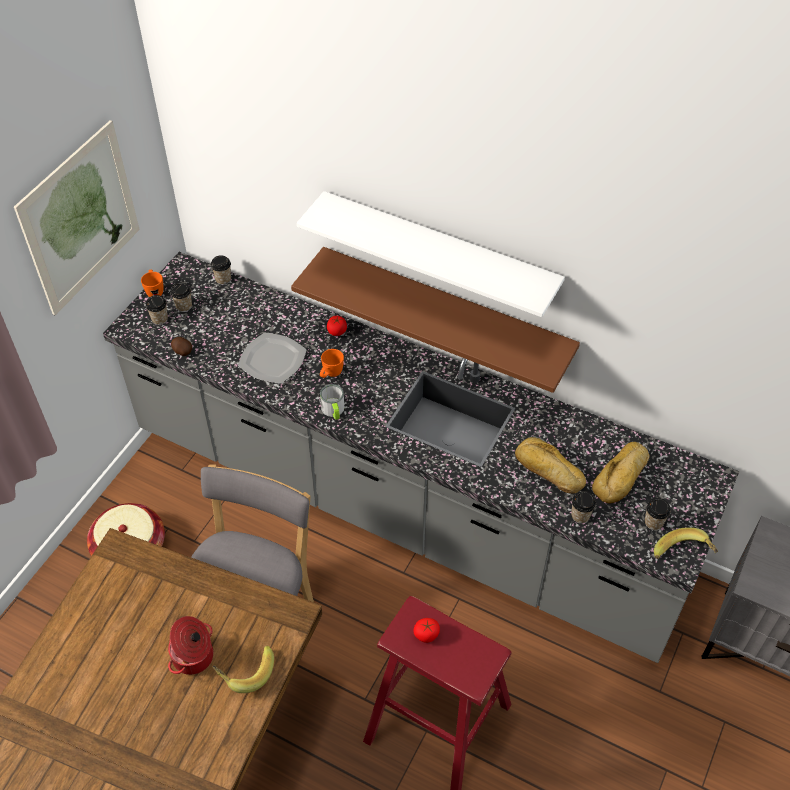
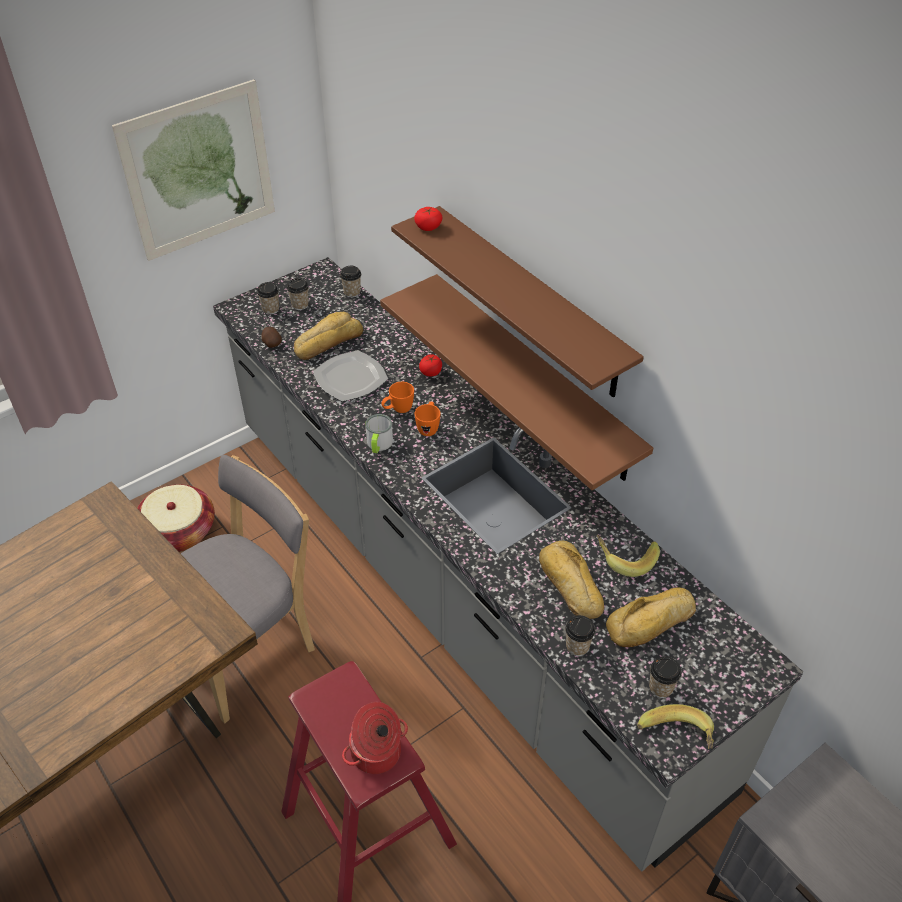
camera: 25 degrees right, 5 degrees down
(154, 291) = (283, 284): orange mug -> orange mug (428, 428)
(194, 657) = (103, 631): cooking pot -> cooking pot (377, 753)
(231, 333) = (327, 342): none -> bread
(245, 672) = (139, 666): banana -> banana (625, 559)
(426, 634) = (343, 707): tomato -> tomato (428, 227)
(439, 253) = (531, 302): white shelf -> brown shelf

